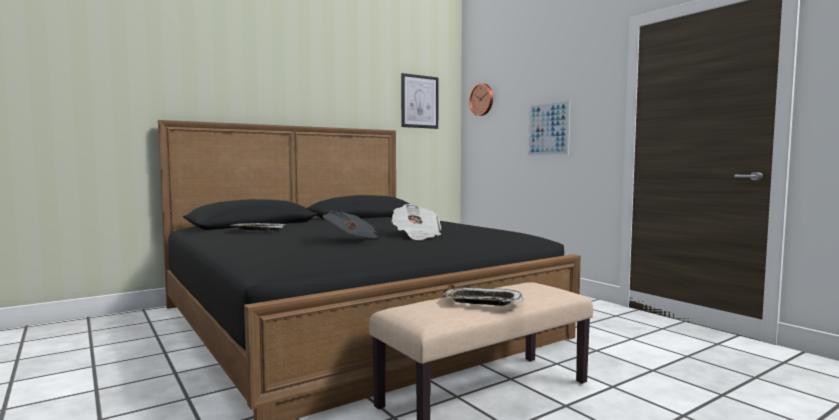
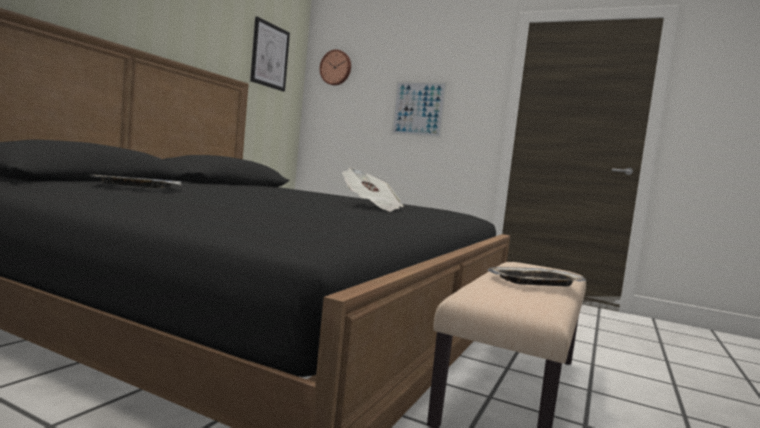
camera: 30 degrees left, 0 degrees up
(353, 240) = (320, 207): newspaper -> none

